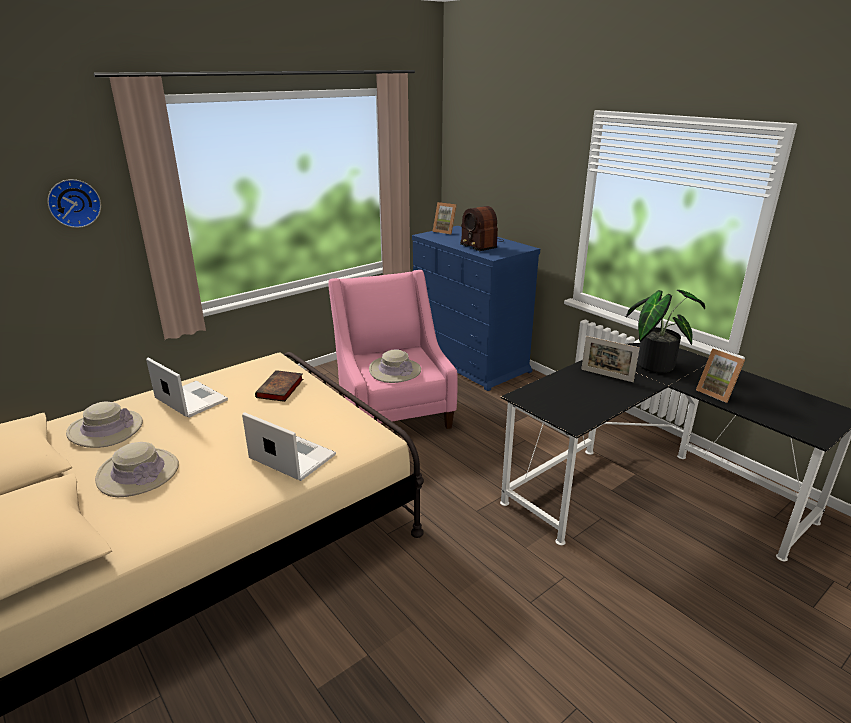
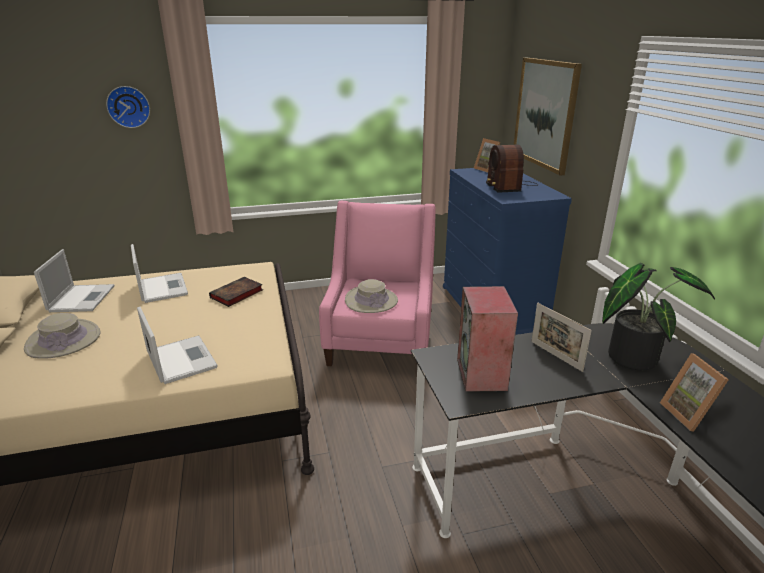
camera: 25 degrees right, 0 degrees up
(106, 429) = (82, 298): beige hat -> laptop
(495, 176) = (545, 114): none -> picture
(570, 401) = (482, 375): none -> speaker

